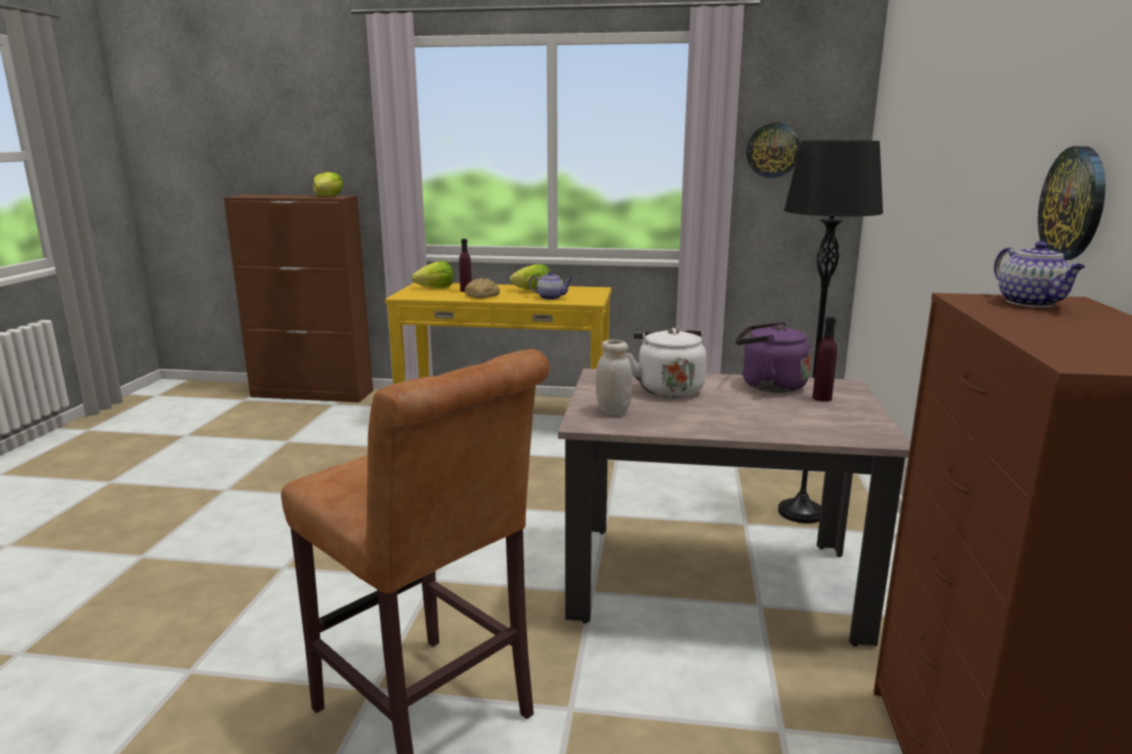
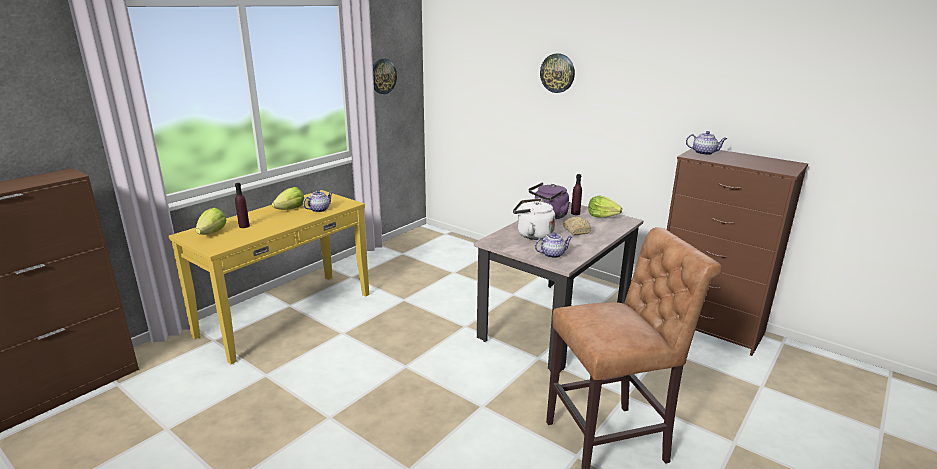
camera: 60 degrees left, 5 degrees up
(328, 196) = (50, 176): lettuce -> lettuce (602, 216)
(483, 296) = (273, 225): bread -> bread (576, 231)
(613, 411) = (553, 254): white jar -> teapot
(801, 512) = (516, 277): black floor lamp -> none
(1073, 204) = (672, 111): wall clock -> wall clock (557, 73)

